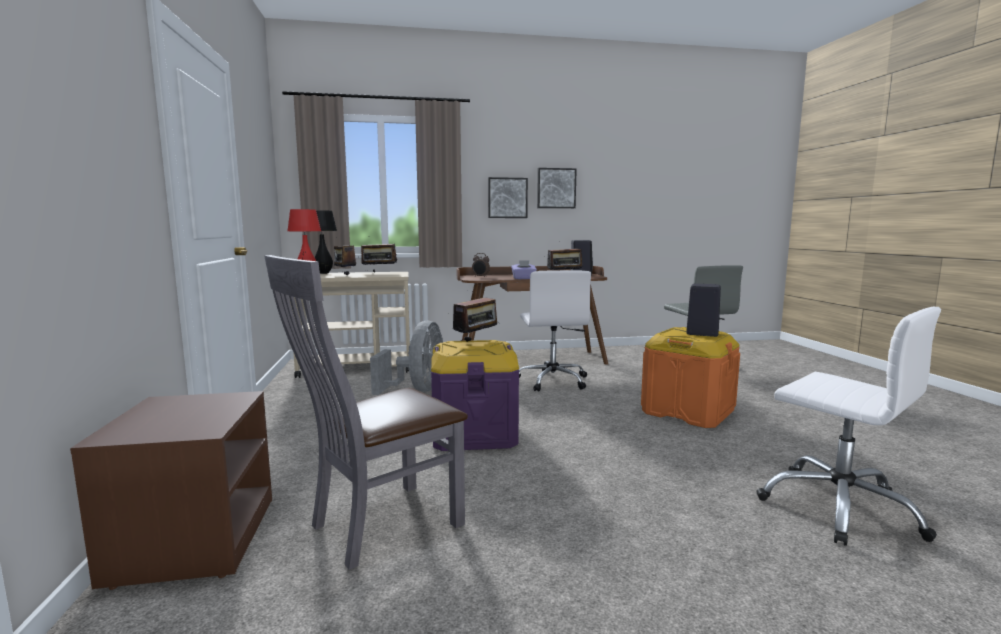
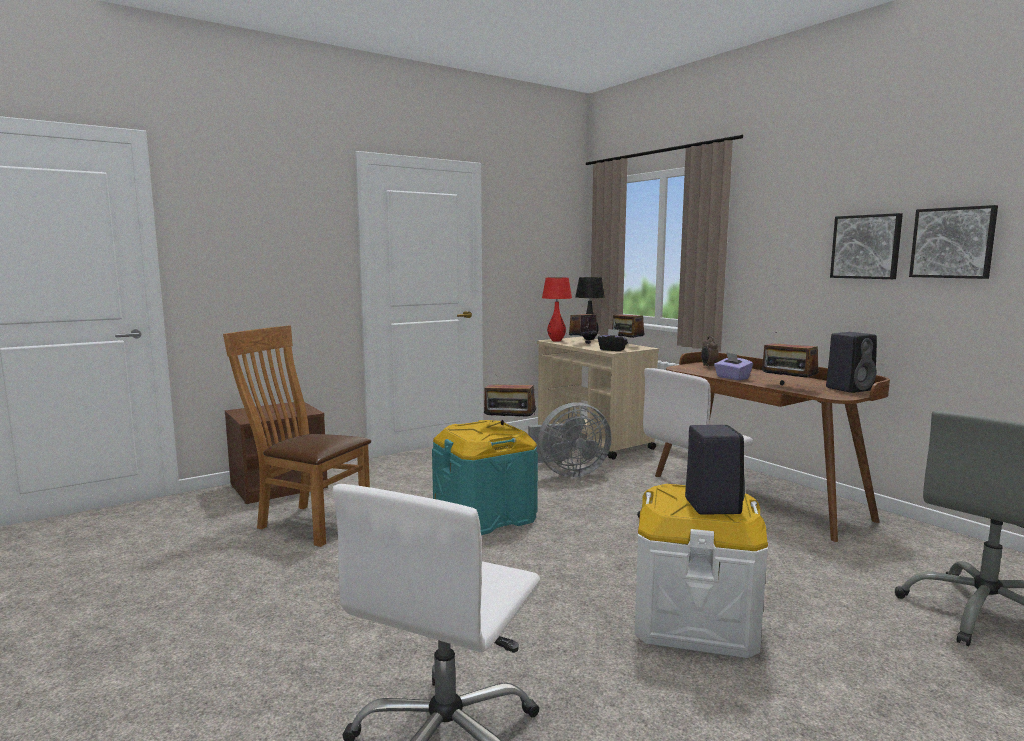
camera: 65 degrees right, 0 degrees up
(378, 526) = (308, 522): grey chair -> brown chair
(391, 275) = (612, 350): none -> black tissue box
(474, 434) = (485, 516): purple storage box -> turquoise storage box
(507, 198) = (792, 262): picture -> picture (953, 243)
(687, 411) = (694, 620): orange storage box -> white storage box

